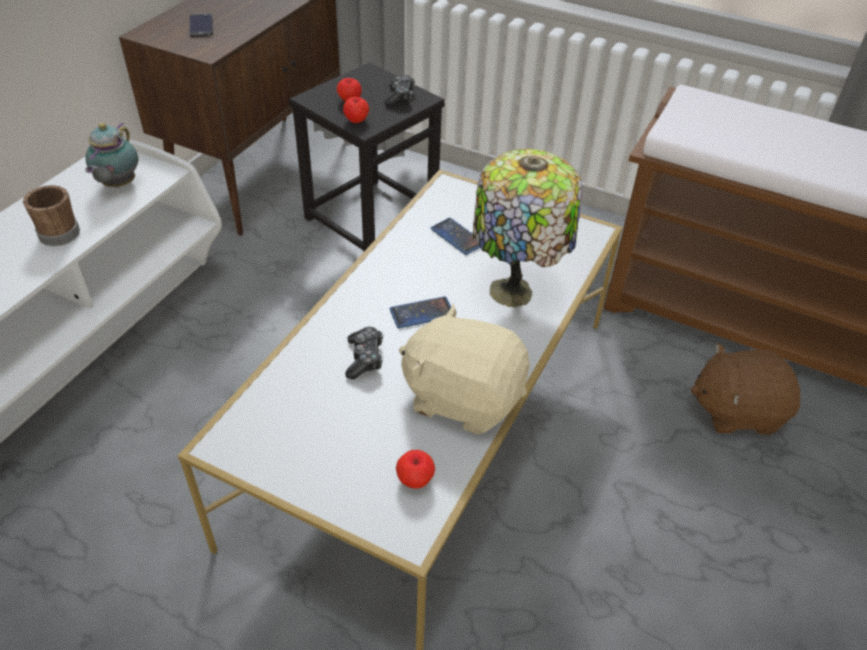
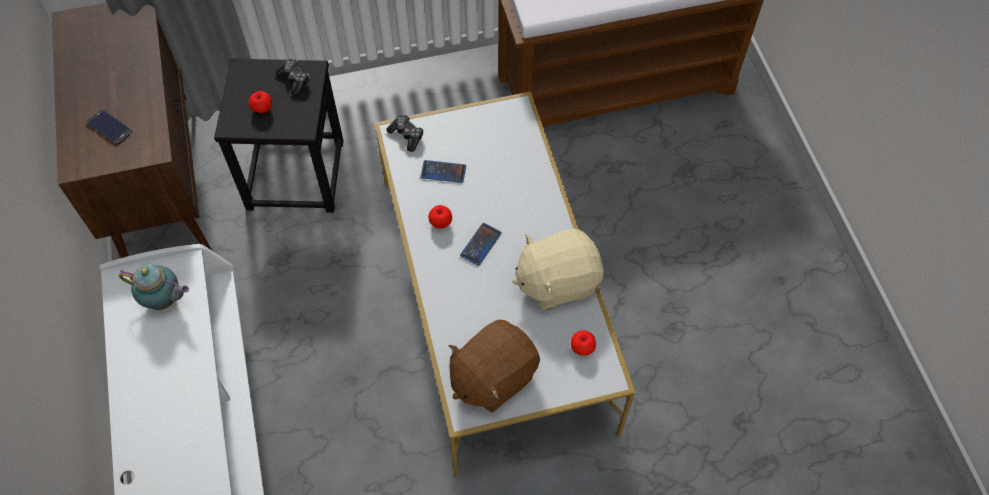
camera: 40 degrees left, 15 degrees up
(61, 231) = (177, 365): brown mug -> none
(118, 185) = (165, 300): teapot -> teapot turned 45 degrees counterclockwise
(356, 120) = (289, 124): apple -> apple (440, 222)
(365, 358) = (481, 299): game controller -> game controller (407, 135)
(514, 293) = (517, 190): table lamp -> none
(736, 410) = (649, 158): brown plush toy -> brown plush toy (492, 376)

